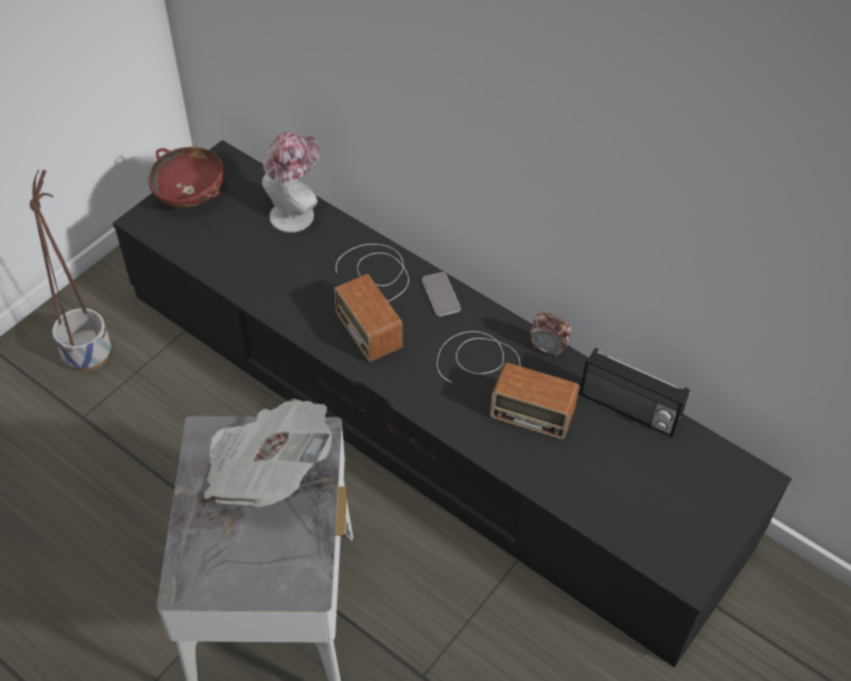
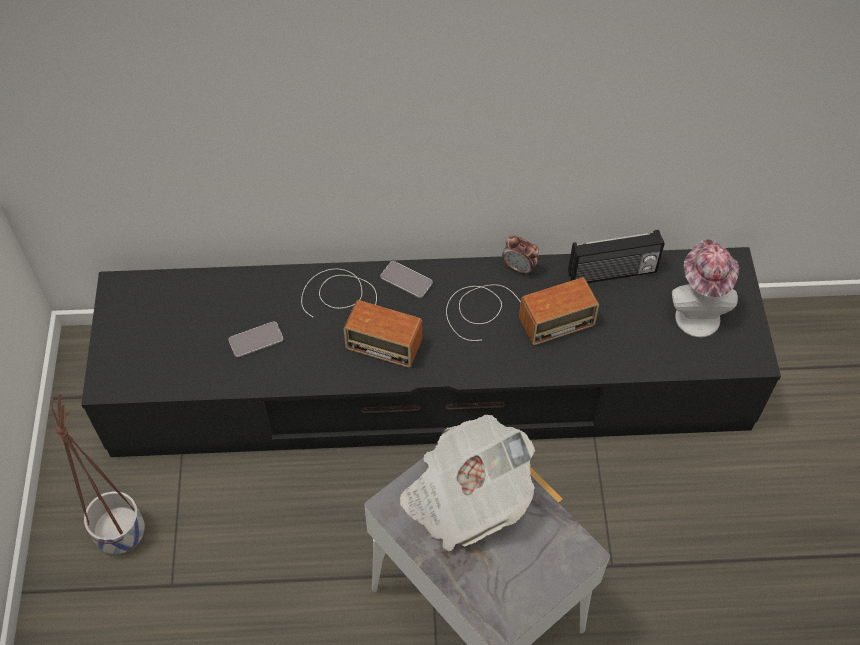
camera: 40 degrees left, 5 degrees up
(190, 194) = (123, 335): red bowl -> none
(277, 261) = (256, 340): none -> phone
(296, 212) = (228, 291): hat -> hat (696, 313)
(548, 349) = (519, 267): alarm clock -> alarm clock turned 45 degrees clockwise

